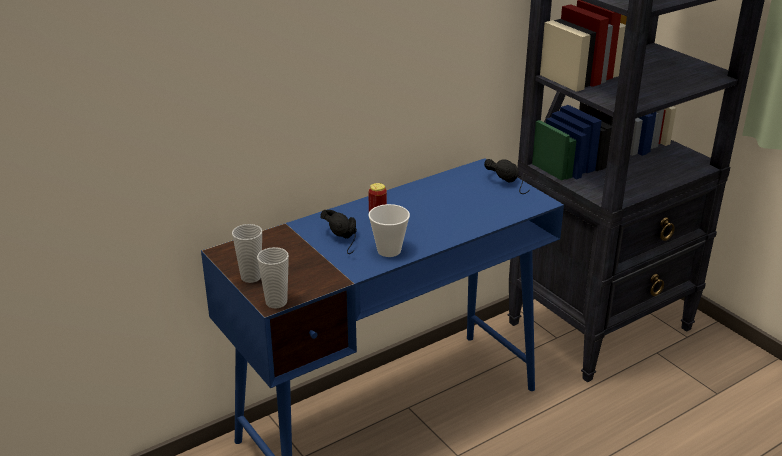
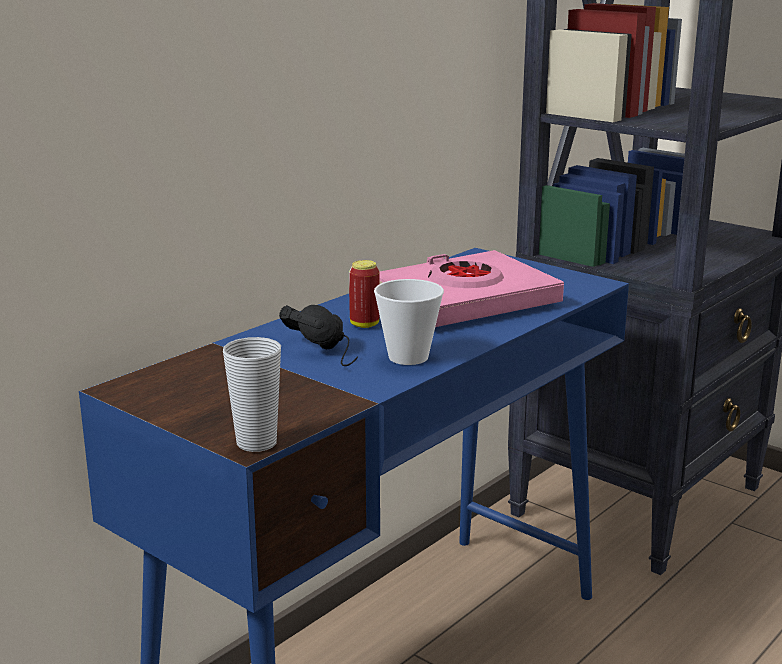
camera: 15 degrees left, 10 degrees down
(251, 277) = (191, 415): cup -> none
(449, 208) = (465, 301): none -> pink book
(511, 183) = (535, 268): black headphones -> none

